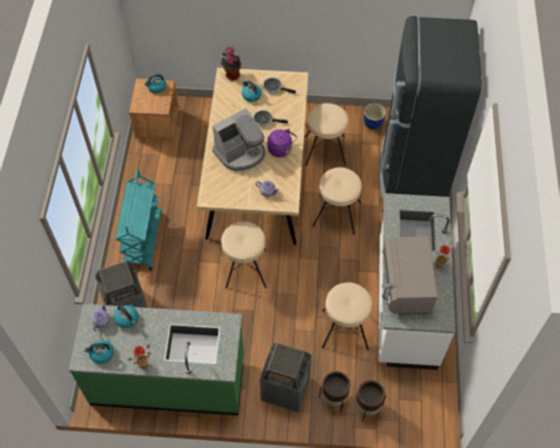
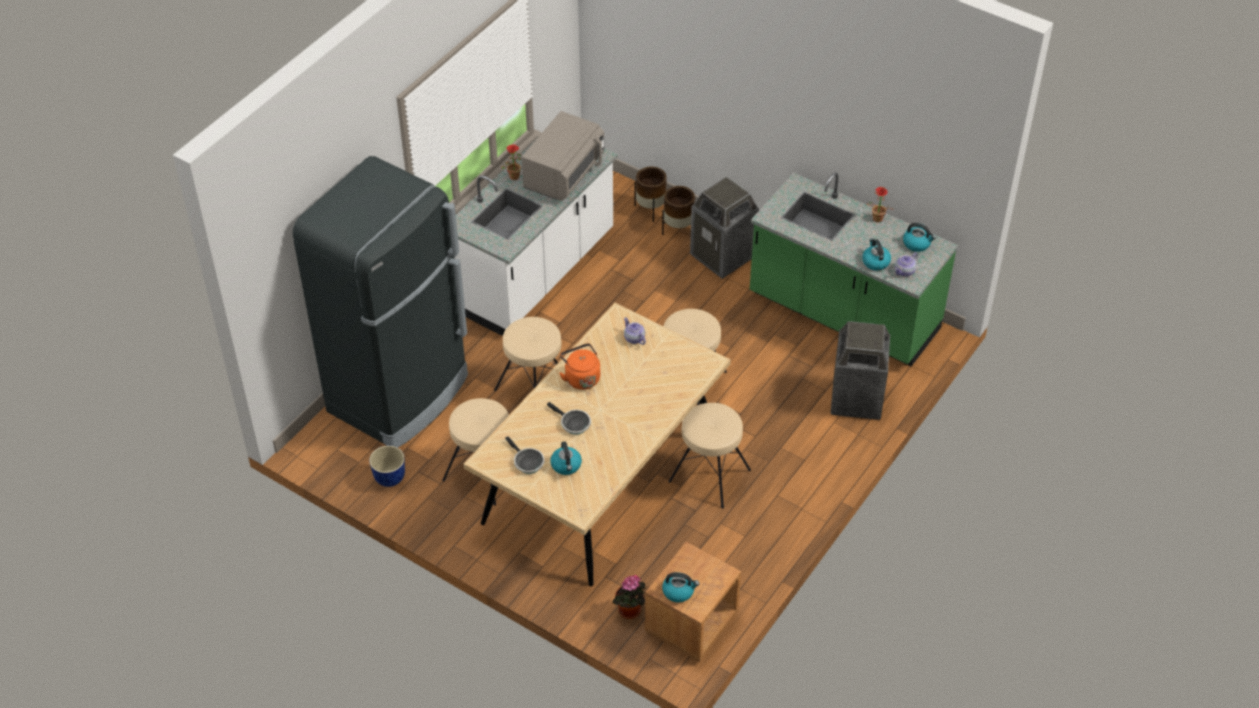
camera: 150 degrees left, 10 degrees down
(143, 239) = (798, 469): turquoise cart -> none
(231, 74) = (571, 508): potted plant -> potted plant (630, 612)
(240, 153) = (634, 396): coffee machine -> none
(281, 150) = (581, 377): purple kettle -> orange kettle
(344, 329) = (620, 278): beige stool -> beige stool (709, 476)

